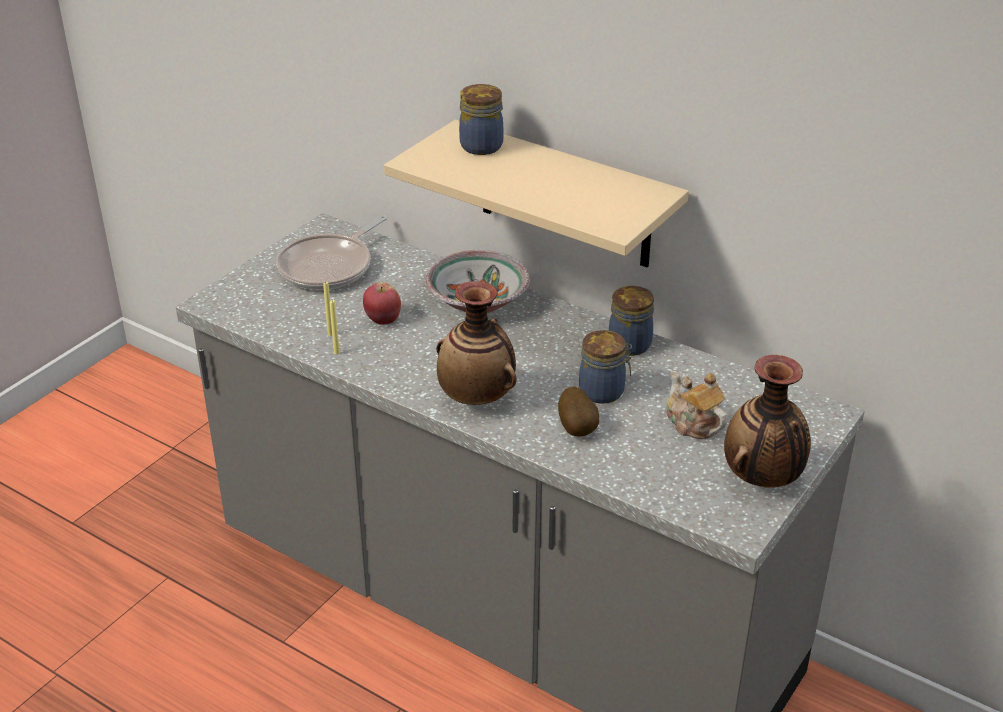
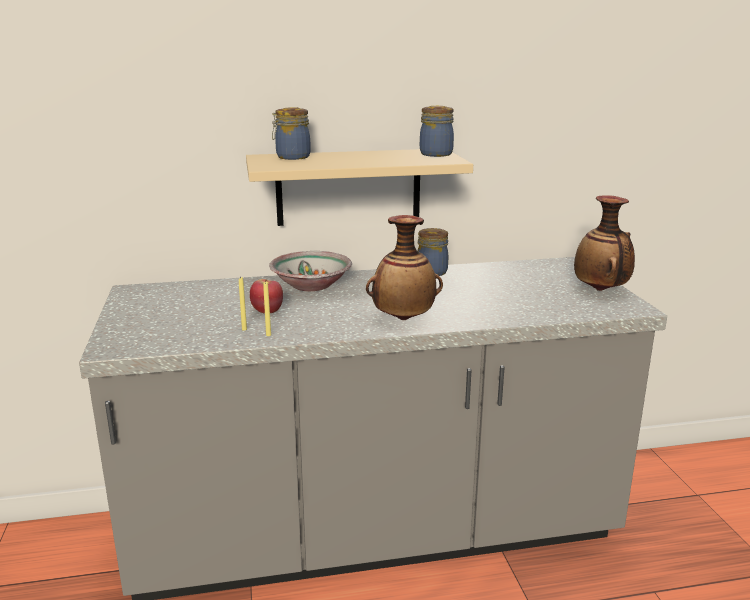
camera: 45 degrees left, 15 degrees down
(329, 267) = (174, 303): frying pan -> none
(578, 429) = (484, 308): potato -> none
(604, 391) = (461, 291): jar -> jar (437, 154)
(692, 423) = (528, 285): teapot -> none

